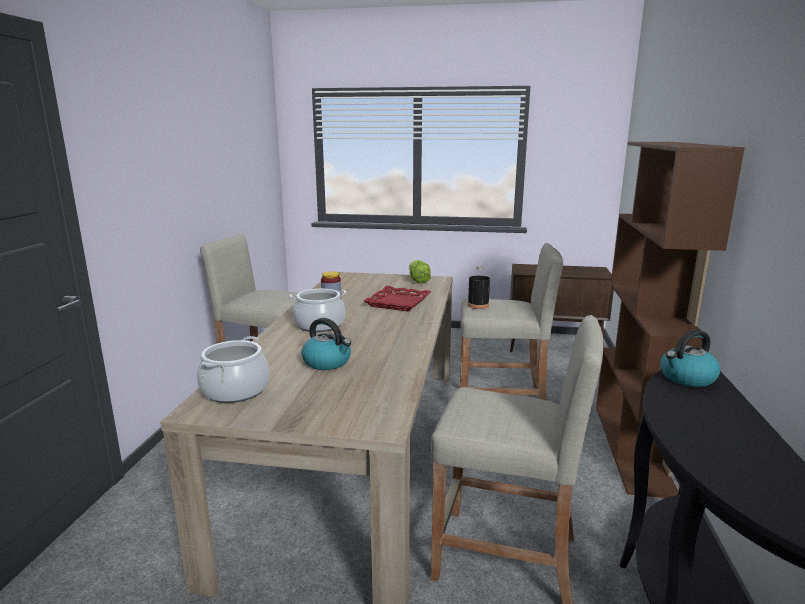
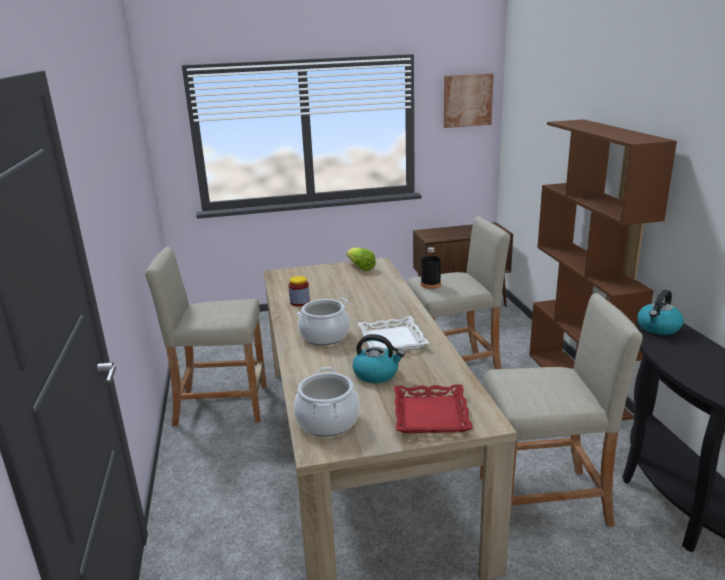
camera: 20 degrees left, 5 degrees up
(377, 339) = (393, 340): none -> white tray
(397, 302) = (369, 297): red tray -> red tray (430, 414)
(586, 136) = (467, 100): none -> picture

